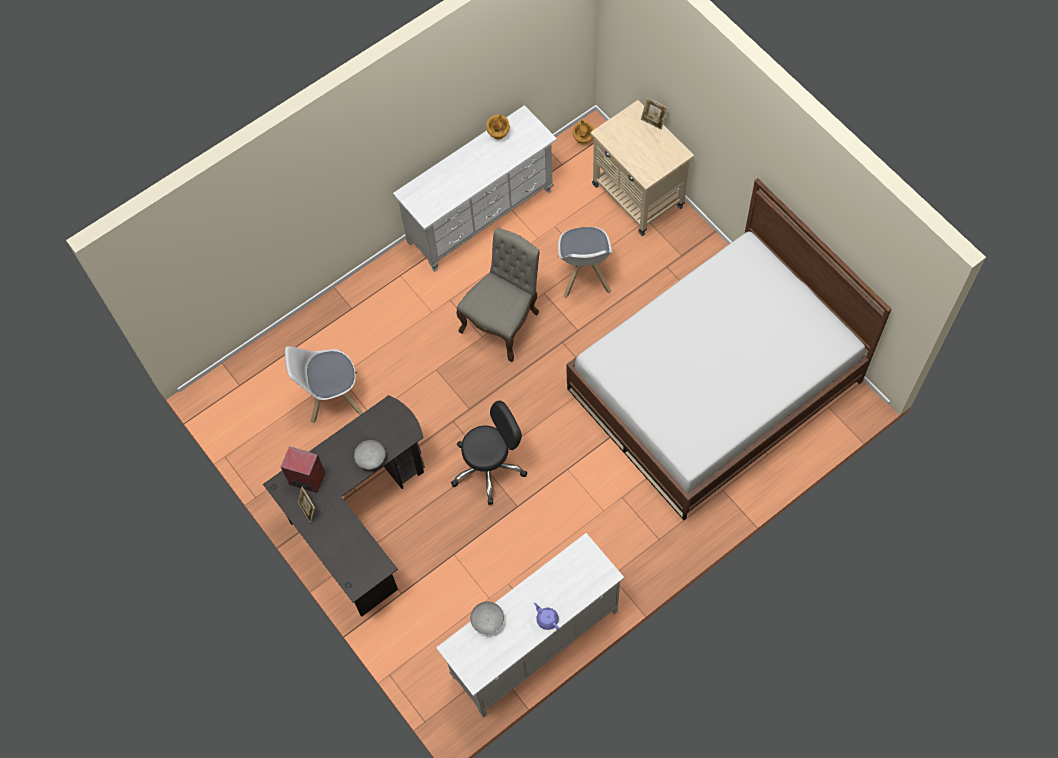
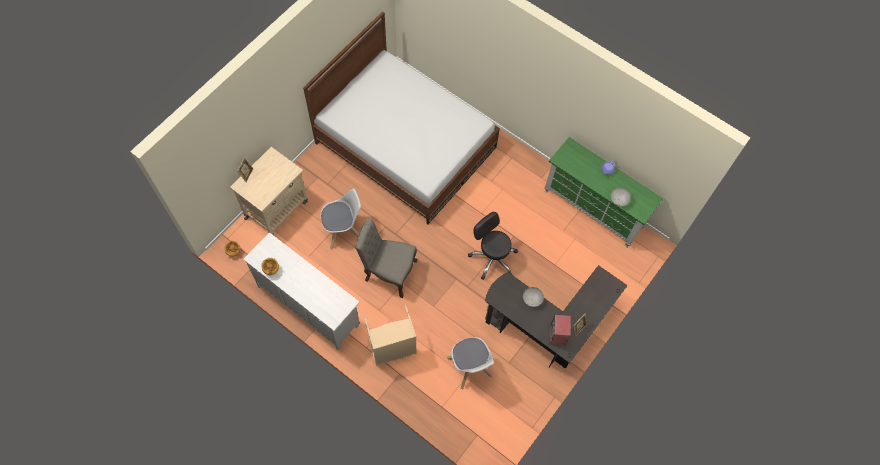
camera: 110 degrees left, 0 degrees up
(388, 307) = (393, 349): none -> beige laundry basket
(533, 643) = (593, 210): white dresser -> green dresser

